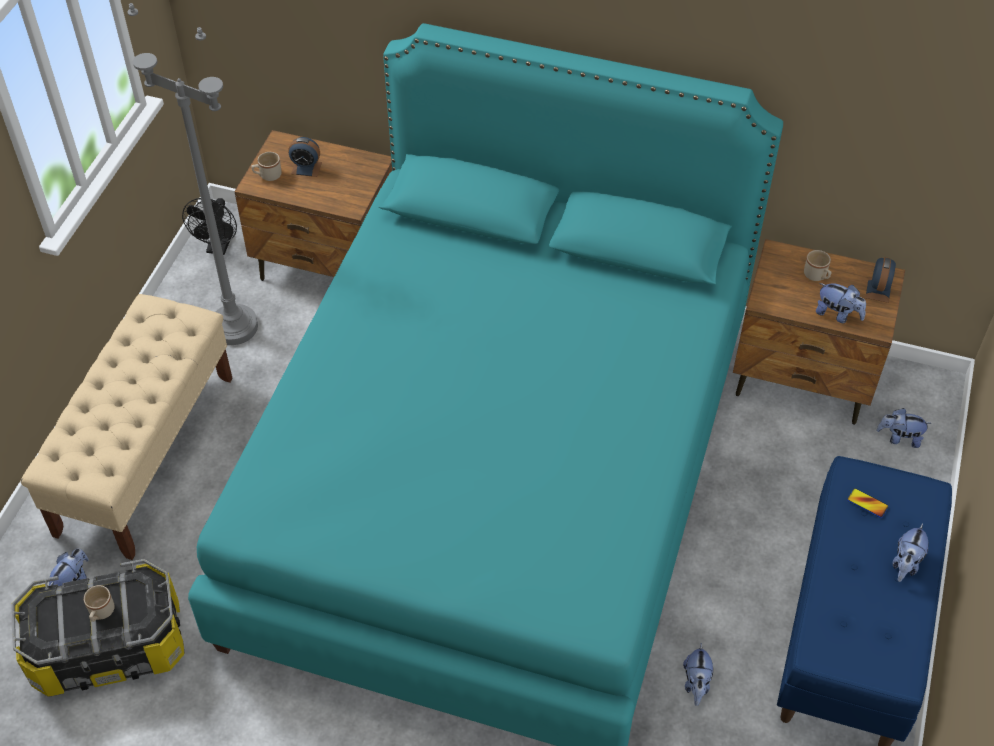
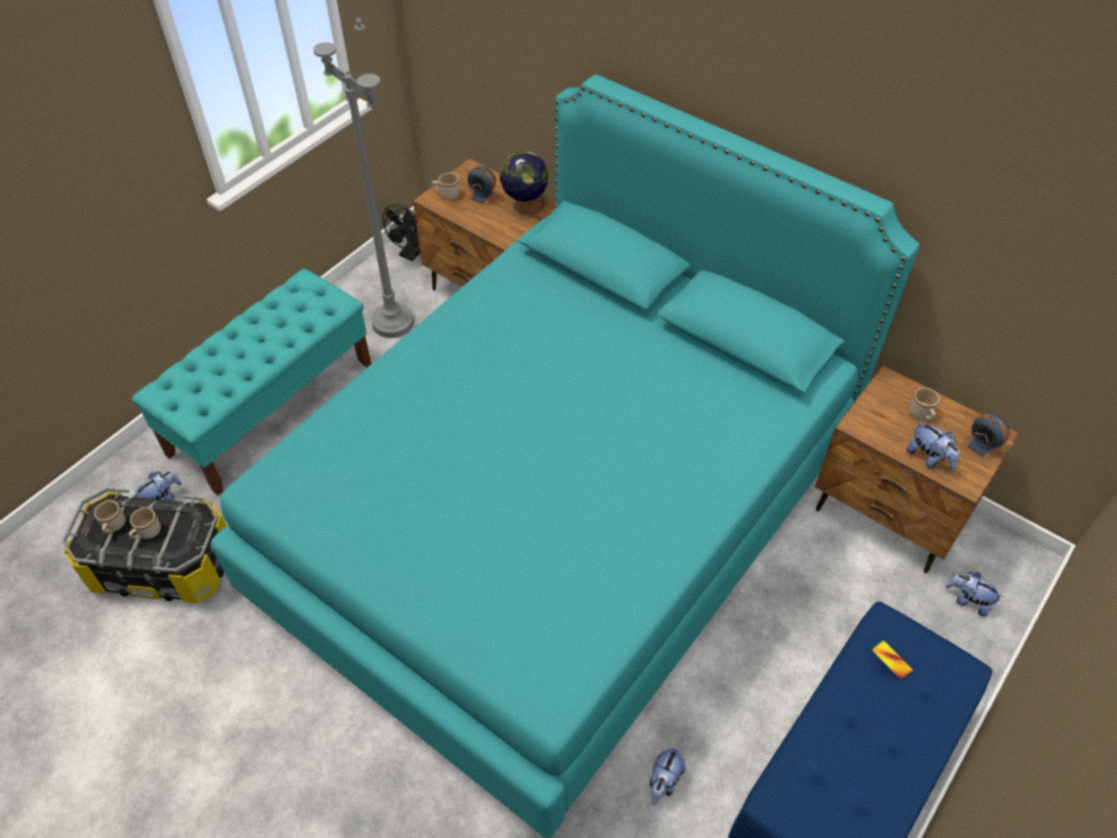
camera: 20 degrees right, 0 degrees up
(60, 618) = (113, 526): none -> beige mug
(146, 453) = (272, 408): beige bench -> turquoise bench
(356, 168) = (525, 206): none -> globe
(878, 290) = (982, 445): alarm clock -> alarm clock turned 105 degrees clockwise
(905, 563) = (909, 738): plush toy -> none

